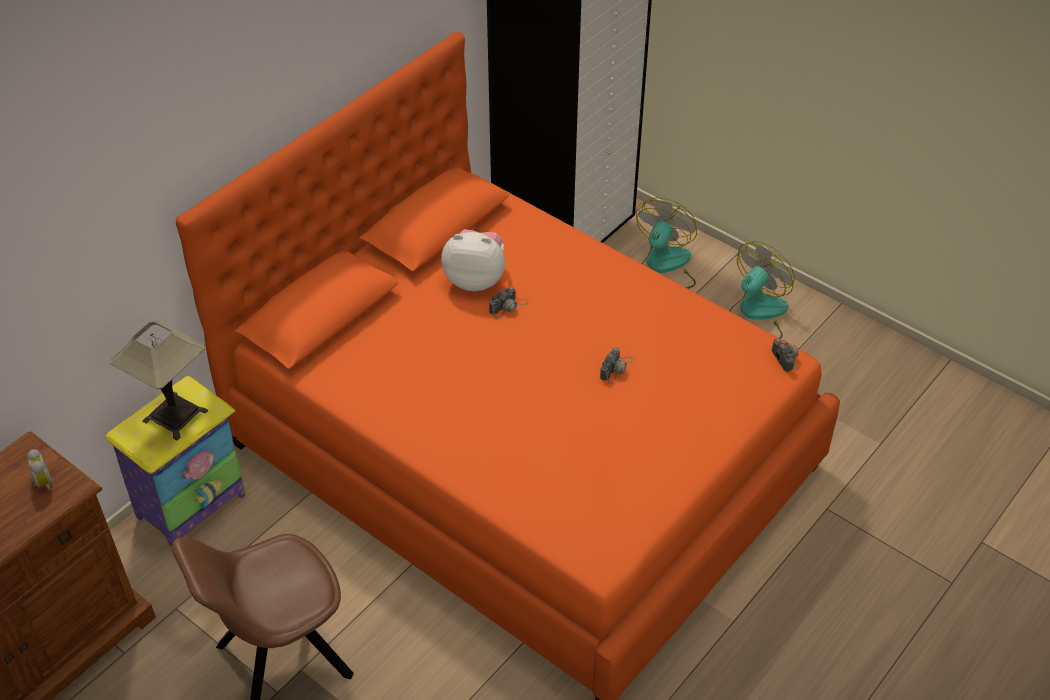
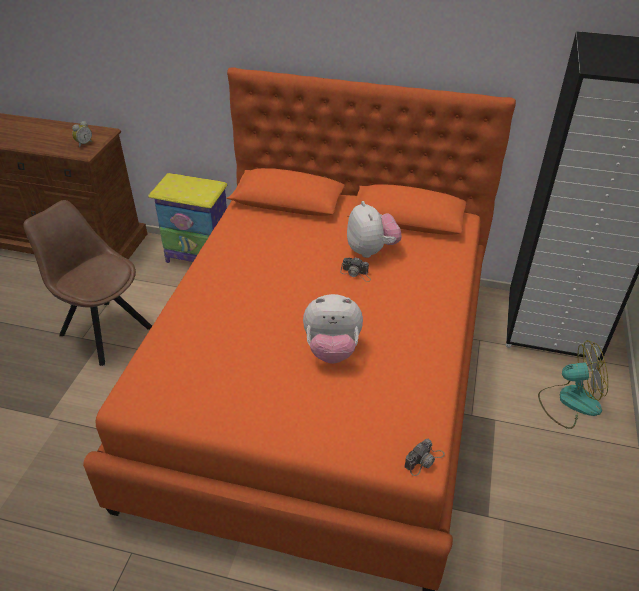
camera: 65 degrees right, 5 degrees down
(175, 416) = (192, 188): table lamp -> none
(616, 368) = (332, 349): camera -> plush toy
(755, 313) = (575, 484): fan -> none

